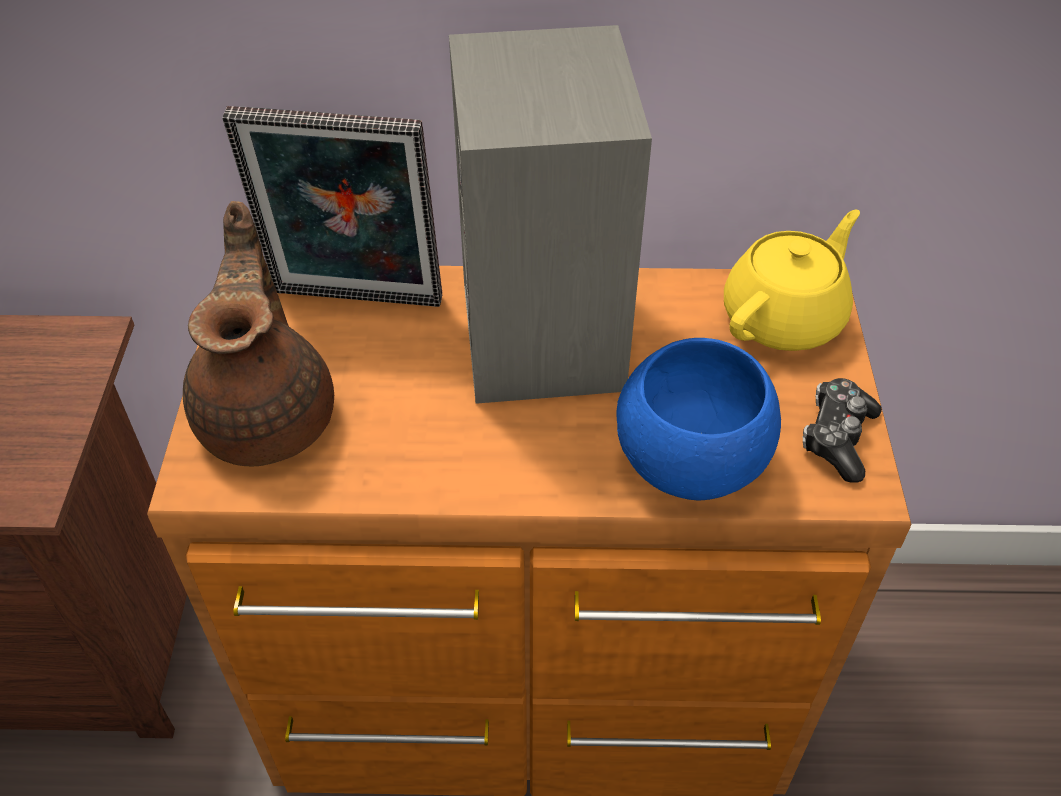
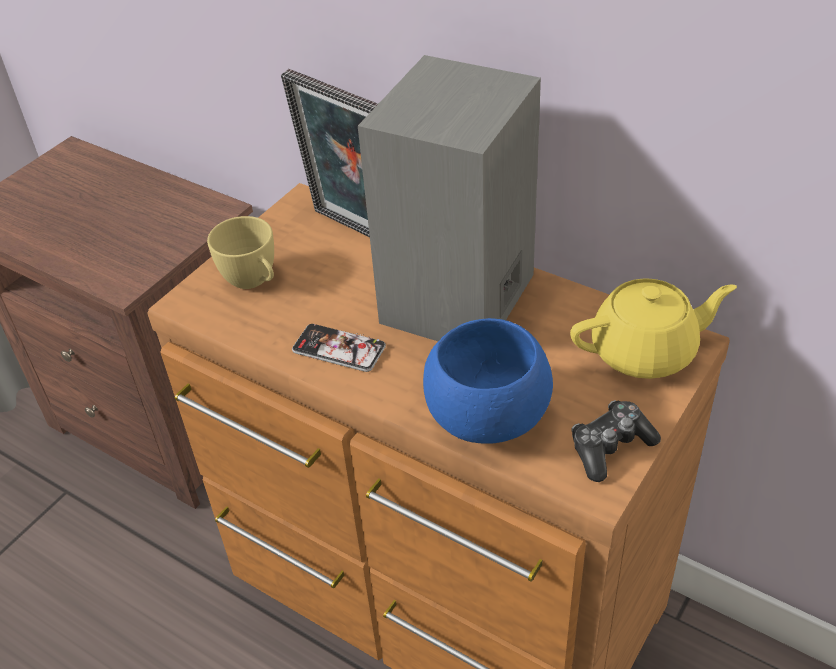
camera: 35 degrees right, 5 degrees down
(269, 414) = (254, 281): brown teapot -> yellow cup
(453, 455) = (339, 349): none -> phone

